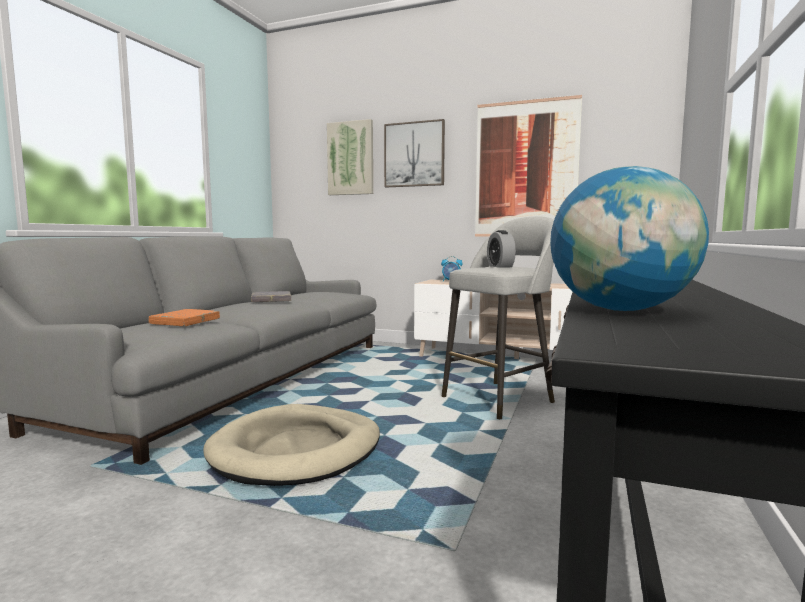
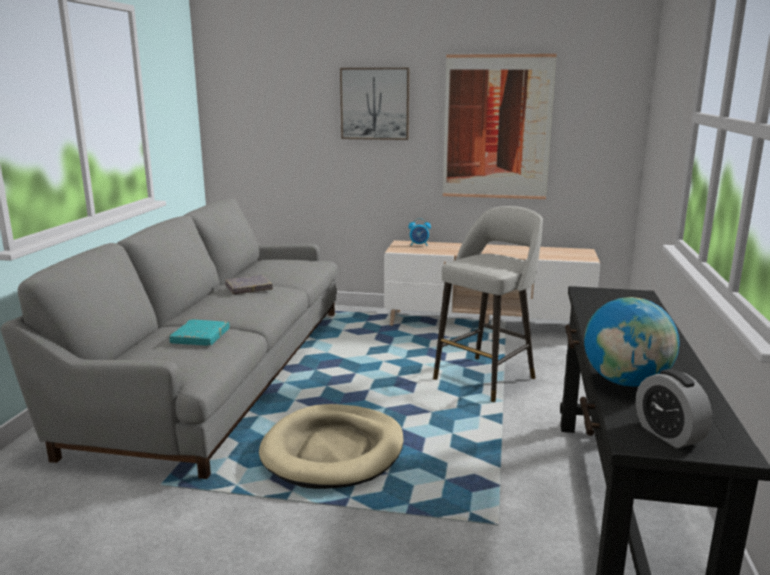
camera: 10 degrees left, 10 degrees up
(185, 322) = (200, 336): orange book -> turquoise book
(350, 158) = (299, 103): picture -> none
(500, 266) = (489, 260): alarm clock -> alarm clock (668, 434)

